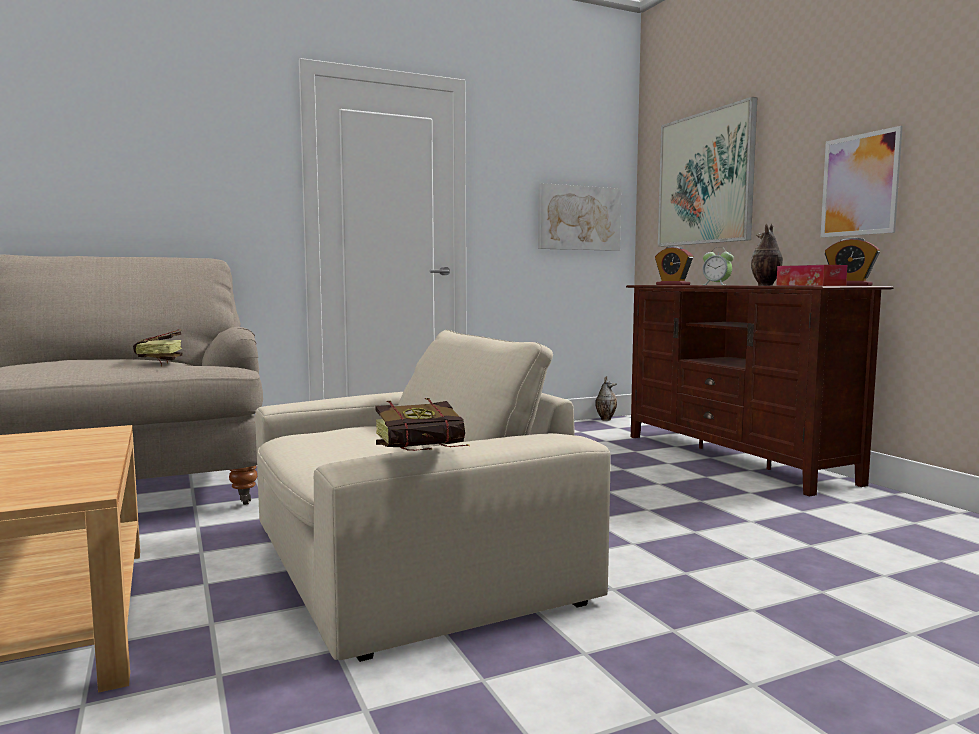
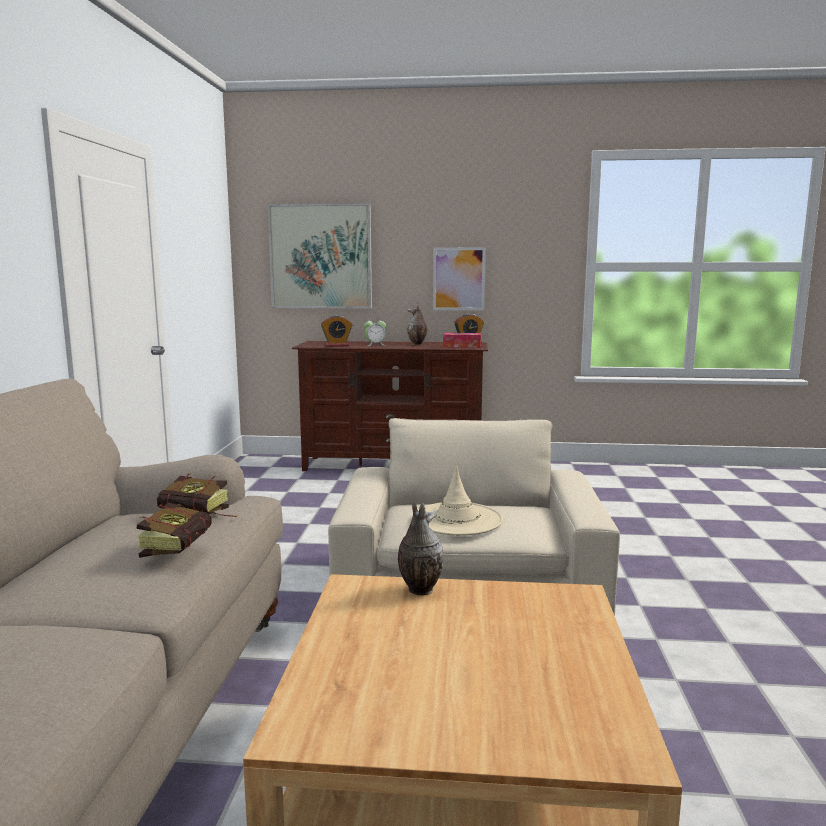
camera: 60 degrees left, 5 degrees up
(338, 438) = (457, 519): none -> beige hat
(429, 453) = (592, 499): book -> book (180, 548)
(578, 218) = (212, 284): picture -> none
(605, 419) = (240, 462): vase -> vase (419, 590)

